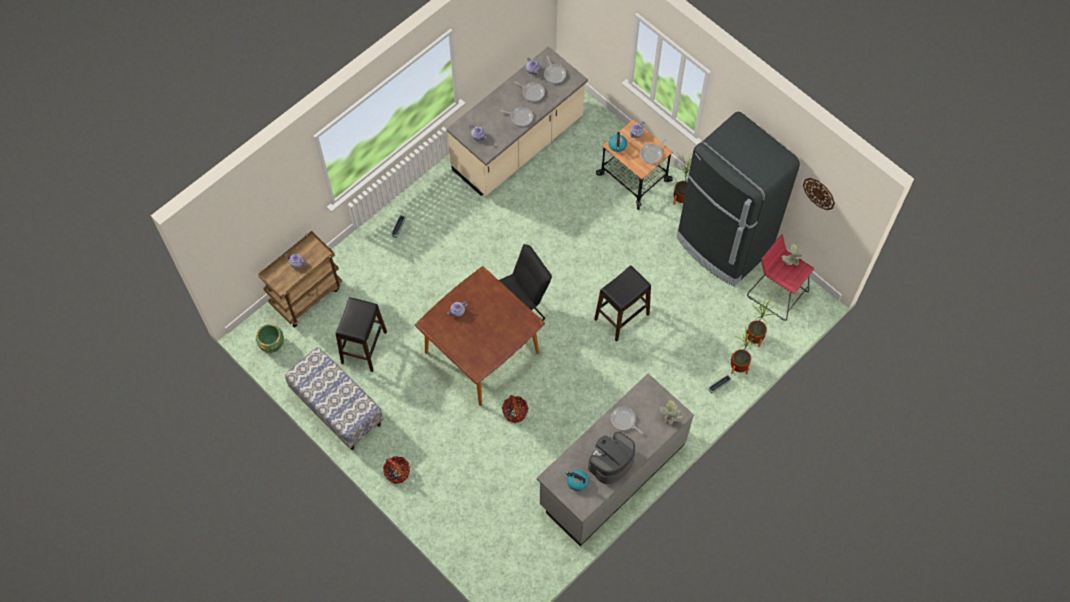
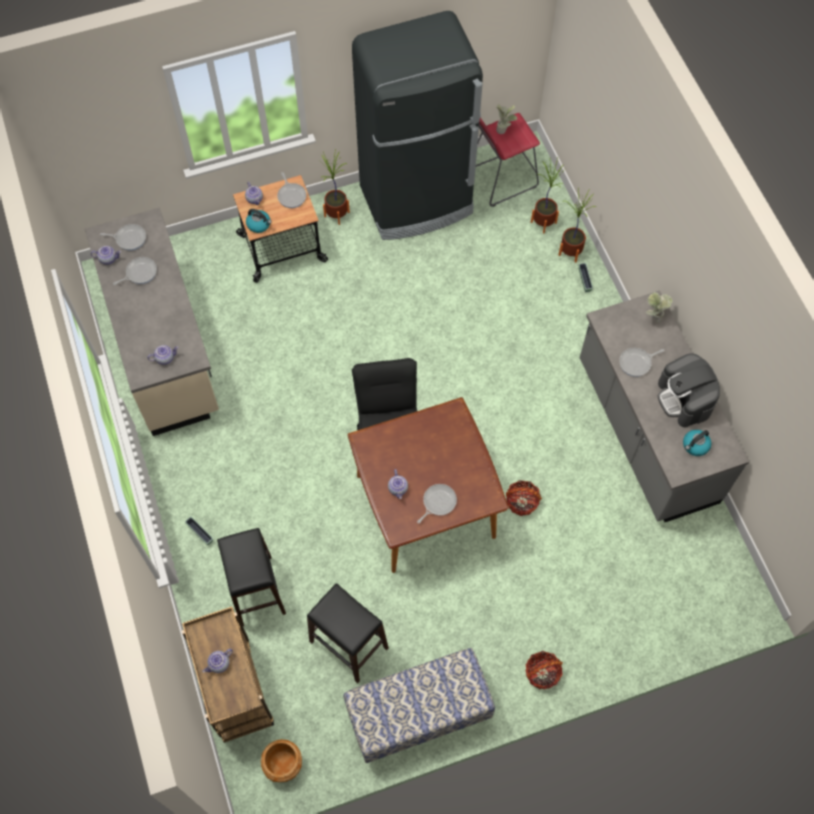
camera: 65 degrees left, 0 degrees up
(272, 344) = (283, 764): green planter -> brown planter
(520, 117) = (167, 300): frying pan -> frying pan (438, 502)
(621, 316) = (453, 337): black stool -> black stool (256, 590)
(819, 193) = (484, 28): wall clock -> none

